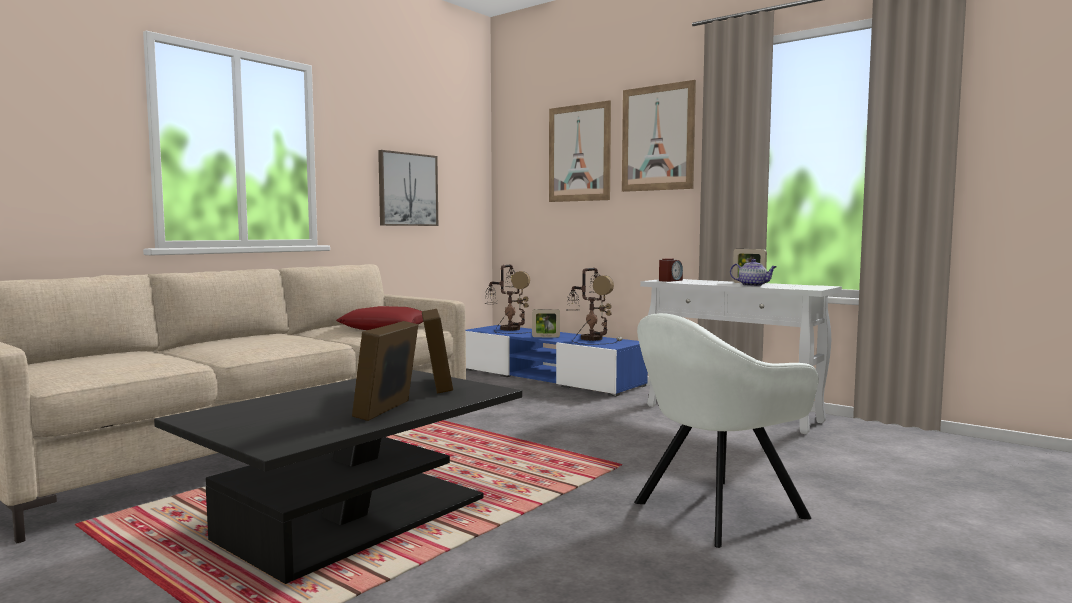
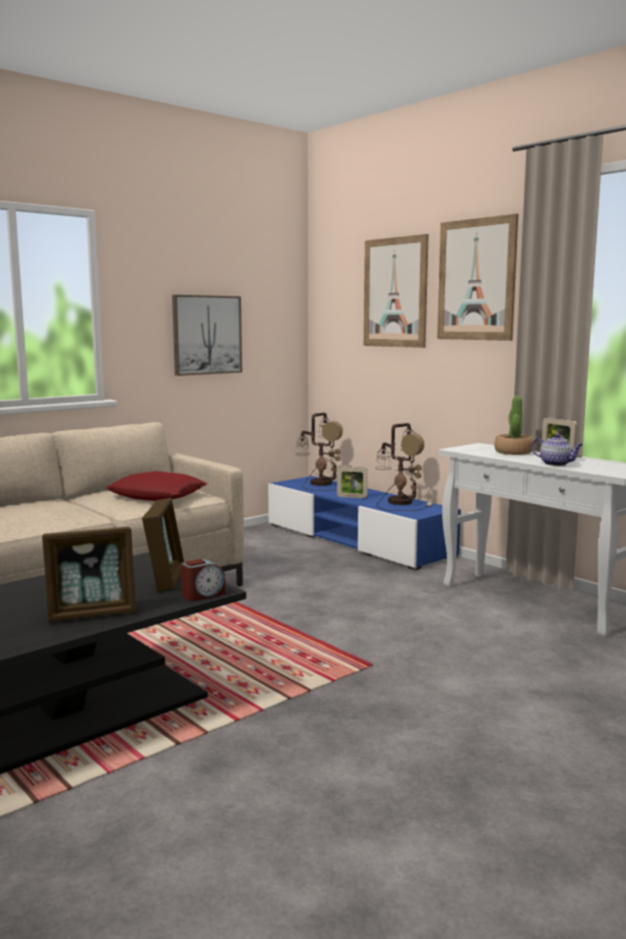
camera: 10 degrees right, 5 degrees up
(387, 410) = (92, 614): picture frame -> picture frame turned 135 degrees counterclockwise
(670, 280) = (473, 449): alarm clock -> alarm clock (203, 595)
(706, 281) = (513, 452): none -> potted plant
(714, 511) = (439, 735): white armchair -> none

